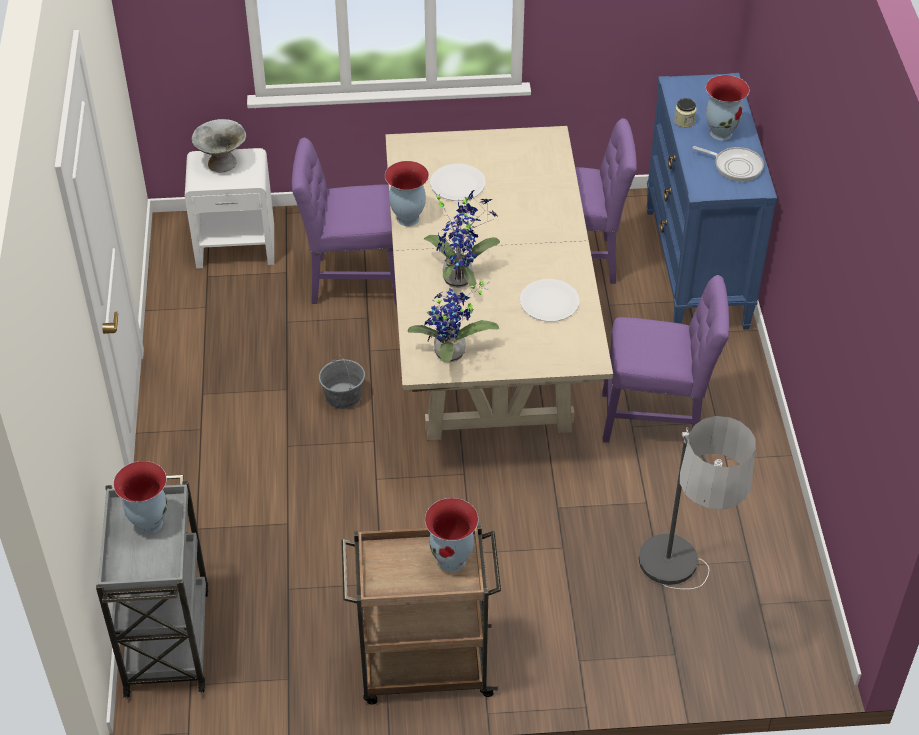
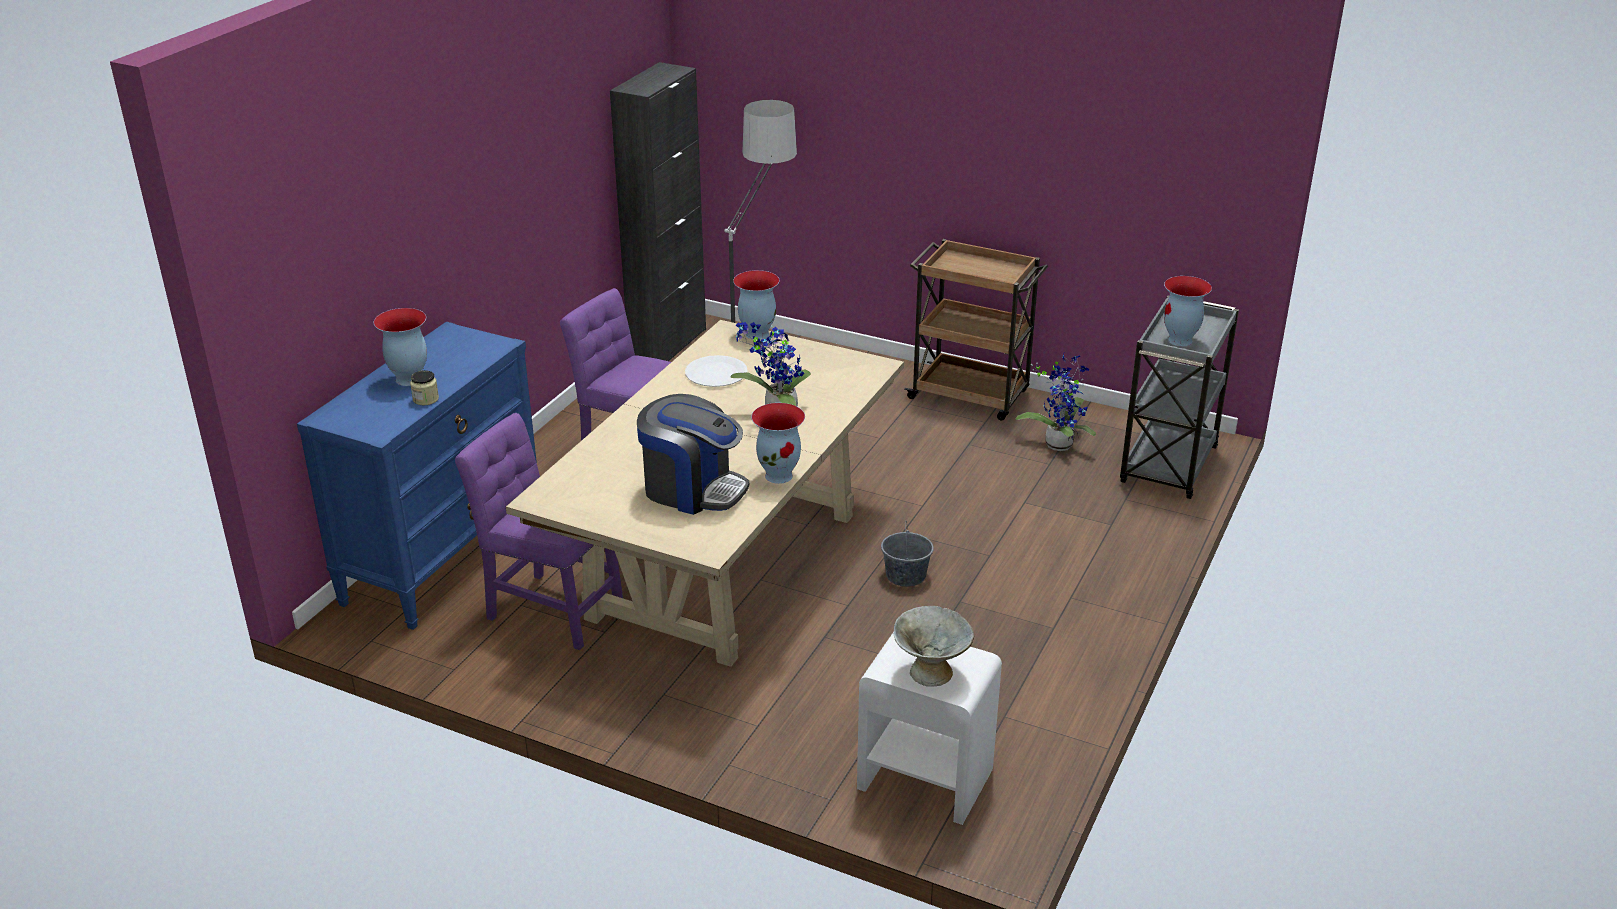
camera: 150 degrees left, 15 degrees down
(352, 281) = (811, 681): purple chair -> none
(451, 356) = (843, 365): potted plant -> potted plant (1059, 443)
(452, 561) = (952, 266): vase -> vase (756, 334)
(458, 184) = (693, 489): white plate -> coffee machine
(735, 166) = (441, 351): frying pan -> none
(803, 605) = (668, 344): none -> black cabinet

